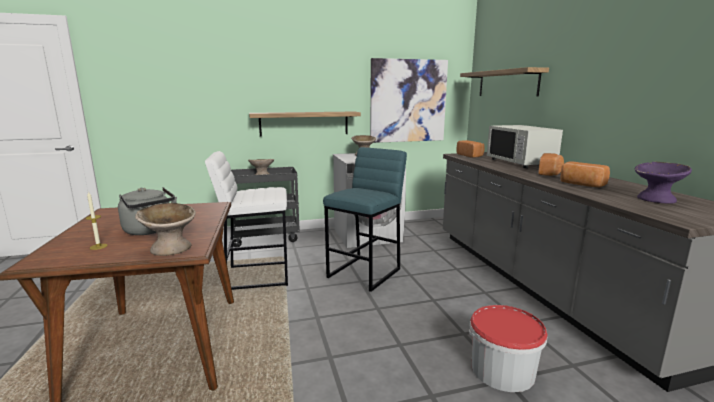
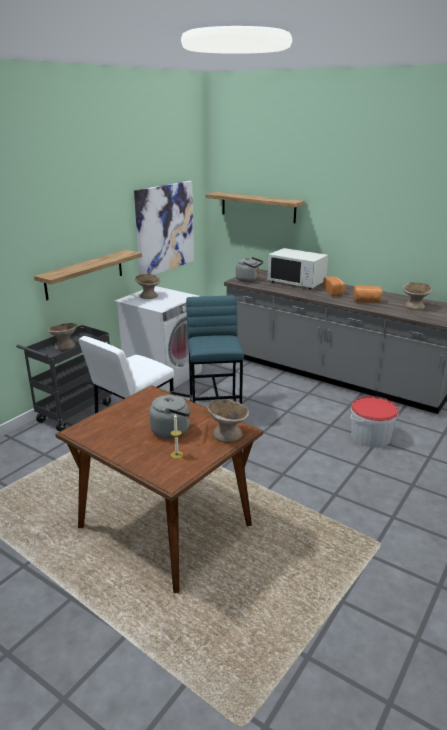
camera: 40 degrees left, 10 degrees up
(470, 155) = (249, 280): bread -> grey kettle
(656, 199) = (414, 306): purple bowl -> beige bowl

